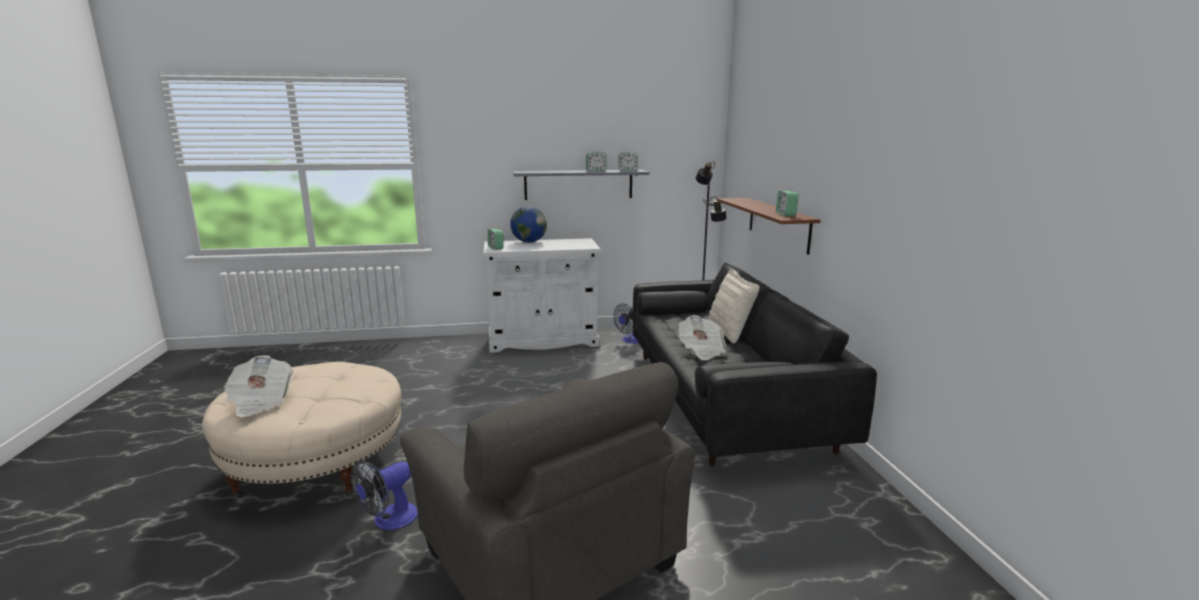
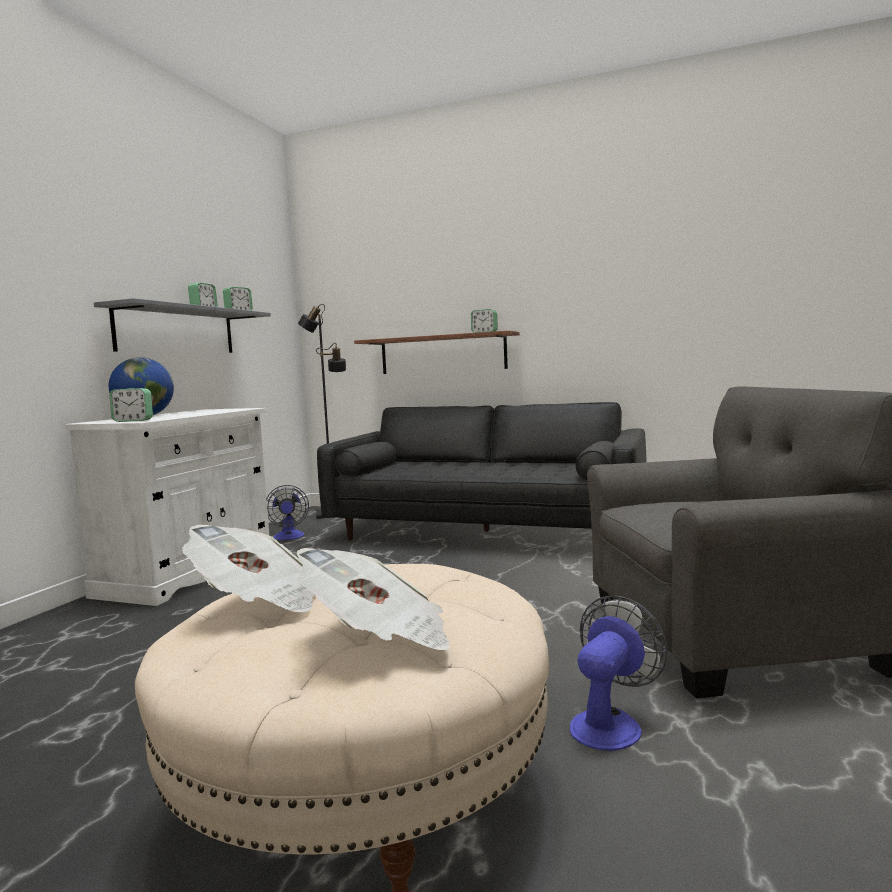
camera: 60 degrees left, 10 degrees down
(389, 520) = (610, 723): fan -> fan turned 120 degrees counterclockwise
(701, 350) = (497, 469): newspaper -> newspaper (259, 601)
(730, 333) = (467, 462): beige pillow -> none

